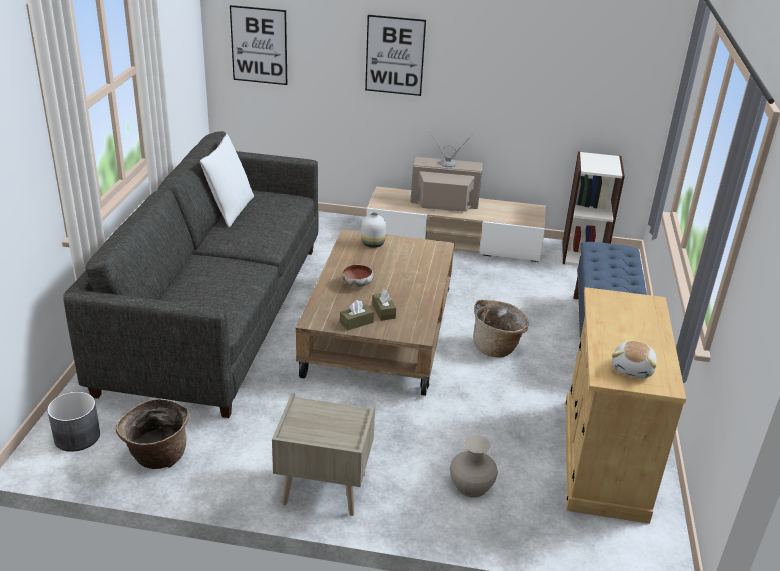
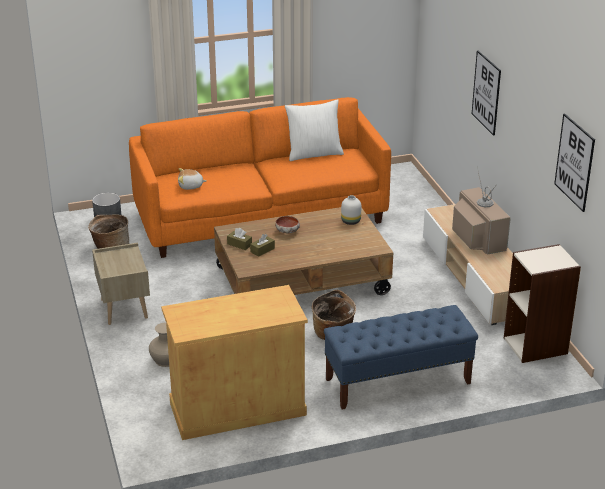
camera: 65 degrees right, 0 degrees up
(216, 315) = (261, 216): grey sofa -> orange sofa
(259, 45) = (436, 48): picture -> picture (574, 162)
(633, 369) = (193, 318): plush toy -> plush toy (190, 186)

